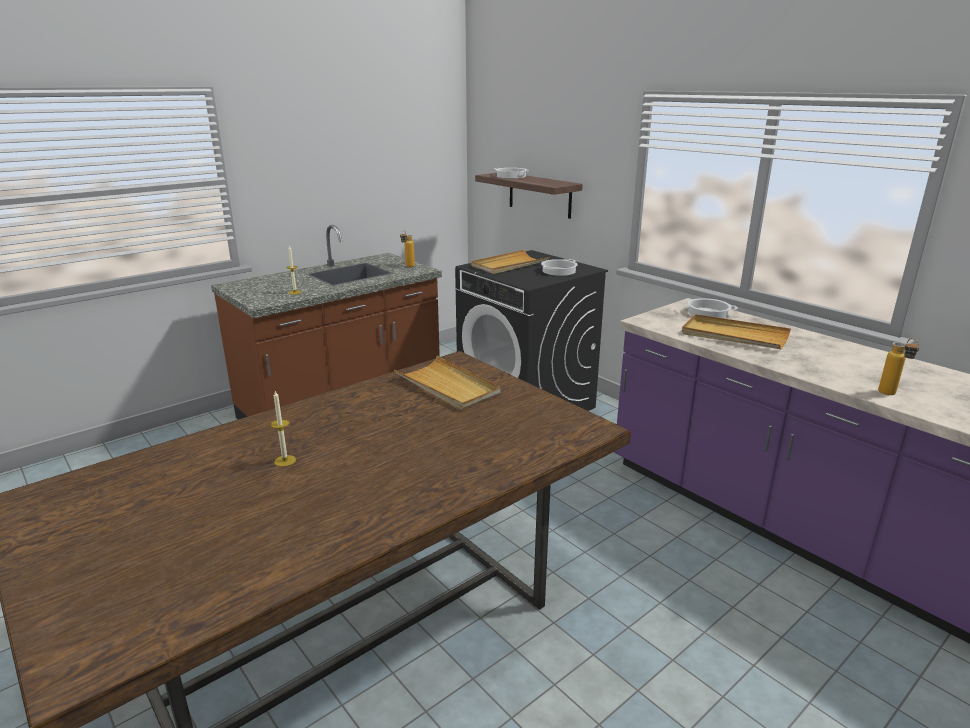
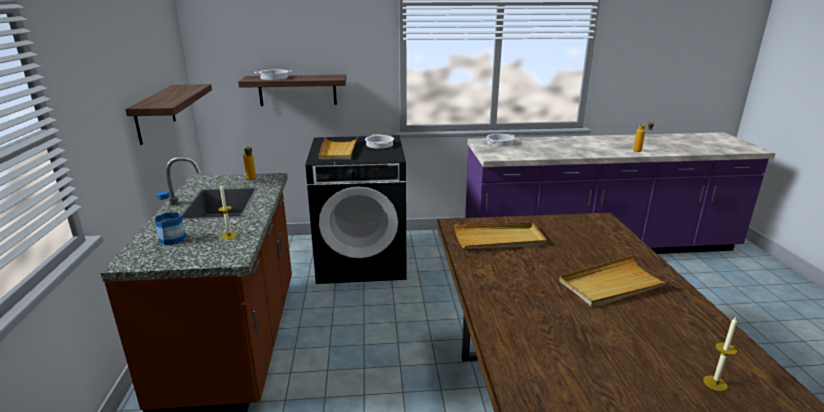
camera: 55 degrees left, 0 degrees up
(273, 283) = (172, 239): none -> bottle
(285, 461) = (581, 332): candle -> candle (715, 383)
(382, 191) = (155, 113): none -> shelf
(734, 336) = (540, 149): beige tray -> beige tray (613, 285)

